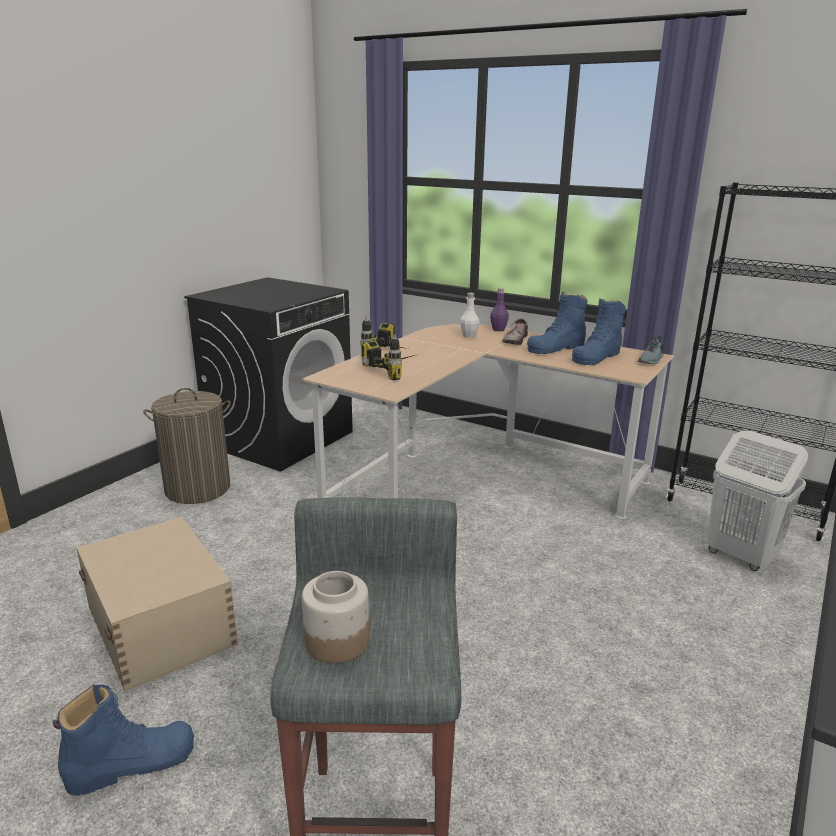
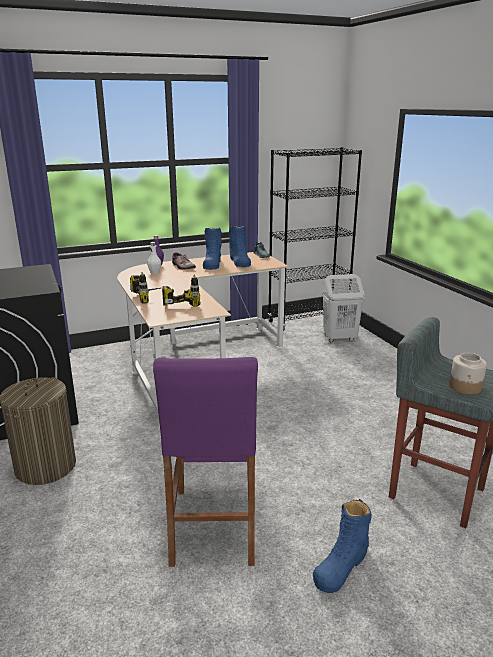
camera: 55 degrees left, 0 degrees up
(132, 764) = (341, 566): blue boot -> blue boot turned 150 degrees counterclockwise
(161, 624) = (213, 525): beige storage box -> purple stool

